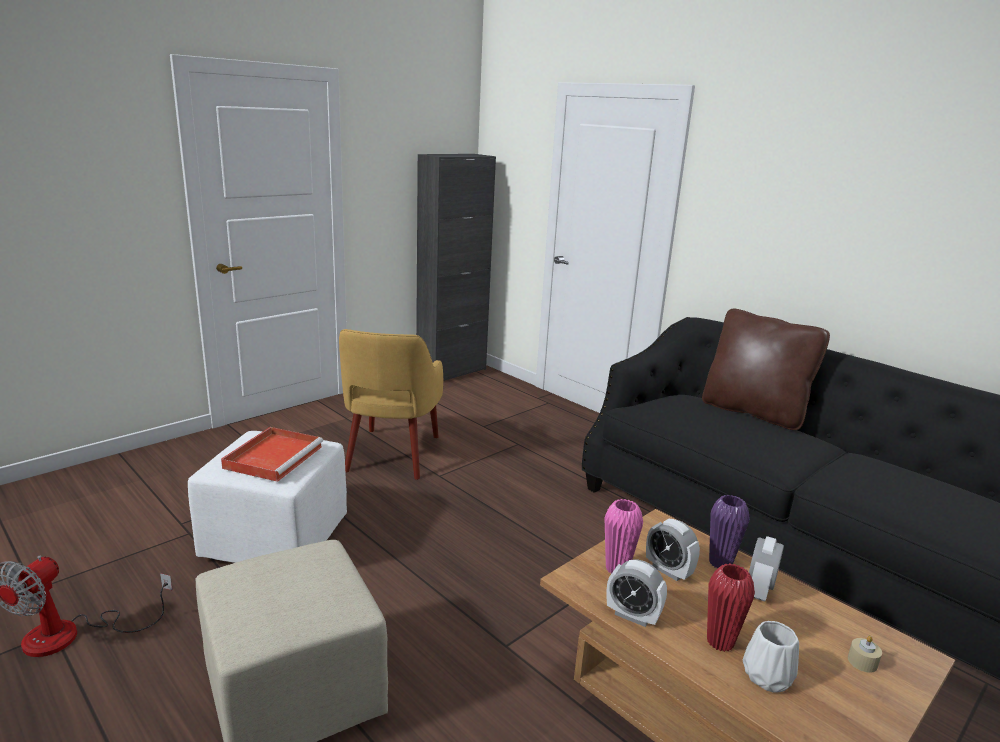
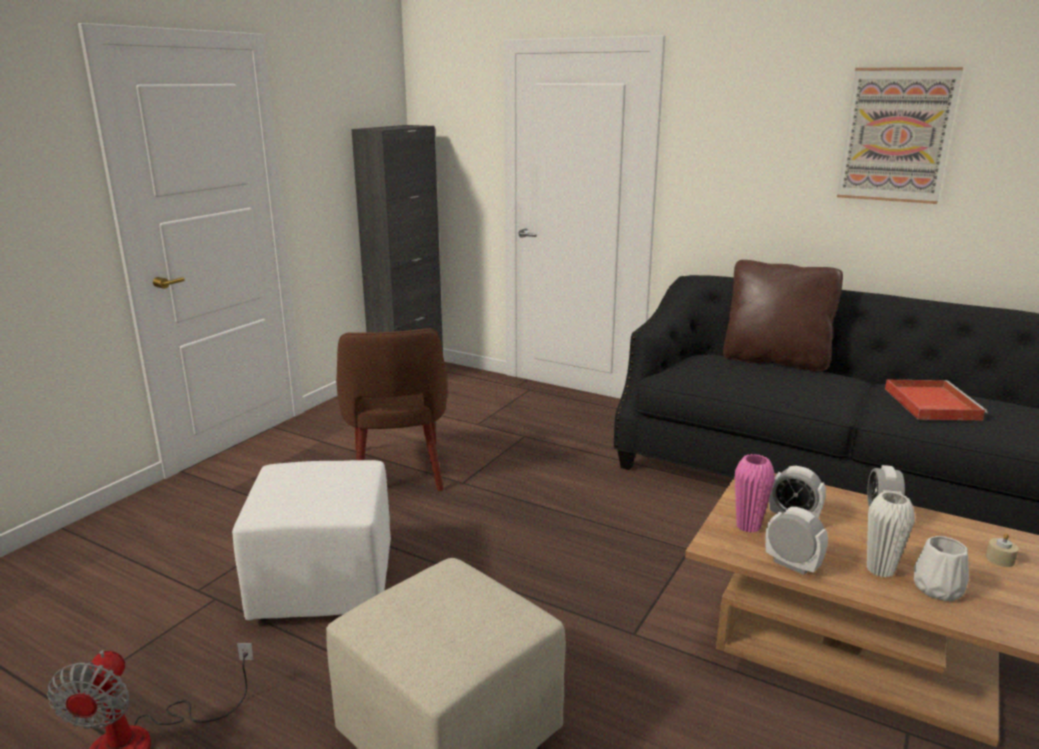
camera: 15 degrees left, 0 degrees up
(274, 456) = (321, 486): red tray -> red tray (930, 403)
(391, 455) = (397, 470): yellow armchair -> brown armchair
(632, 616) = (792, 564): alarm clock -> alarm clock turned 150 degrees counterclockwise
(720, 563) = (832, 502): purple vase -> none
(720, 642) = (880, 570): red vase -> white vase
(907, 199) = (896, 135): none -> picture

